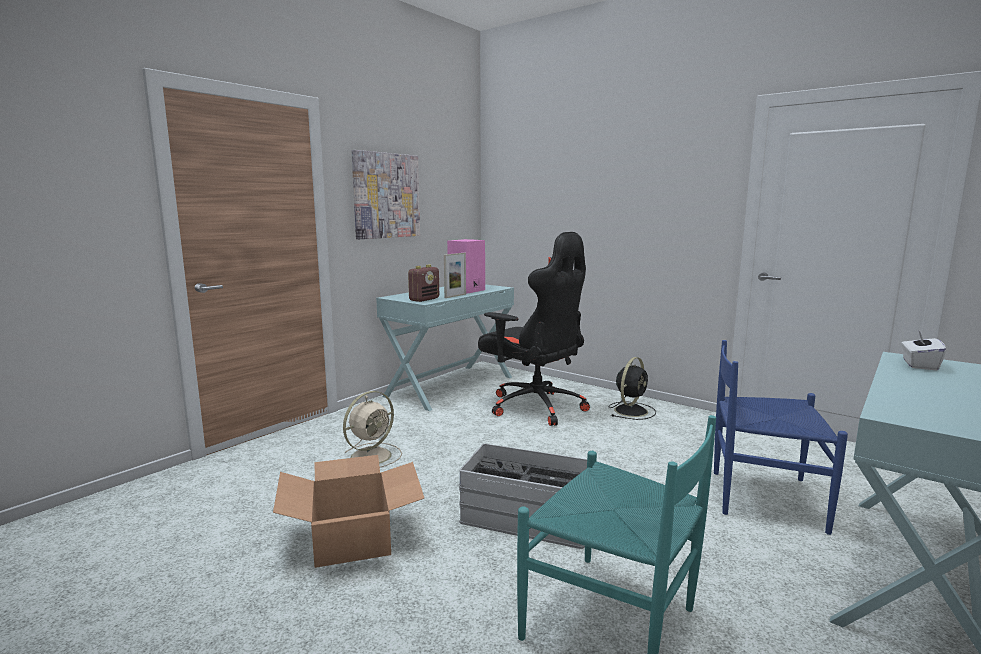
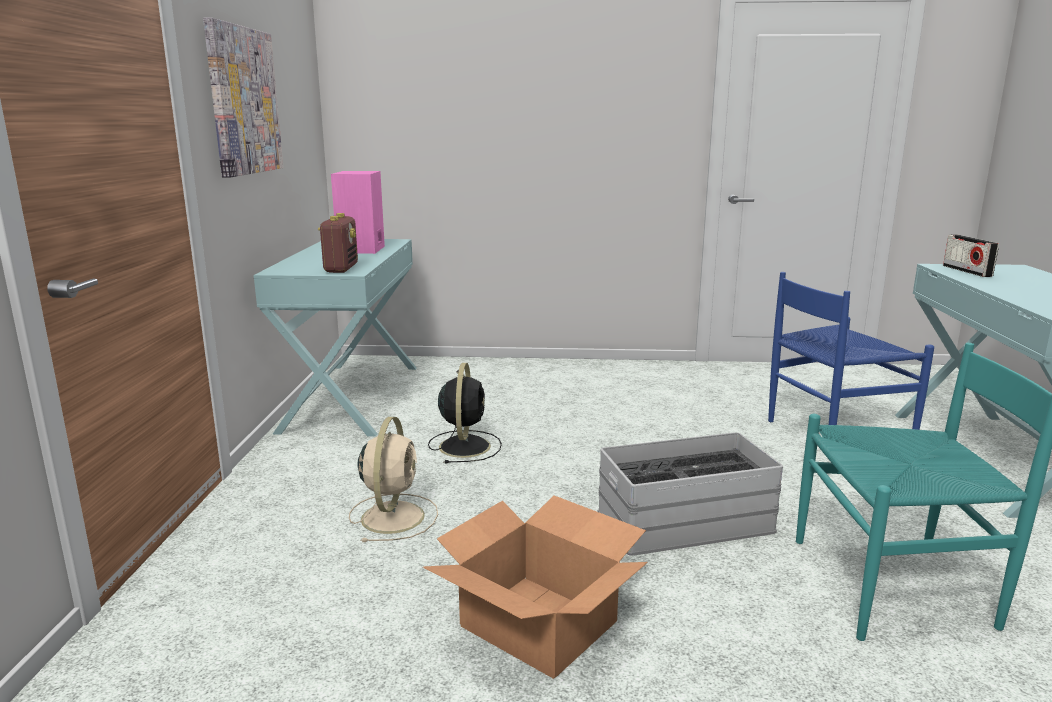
camera: 35 degrees left, 5 degrees up
(455, 296) = (370, 259): picture frame -> none
(530, 405) = (494, 397): black office chair -> none
(631, 410) = (607, 377): black fan -> black fan (465, 445)
(919, 365) = (967, 271): white tissue box -> radio

